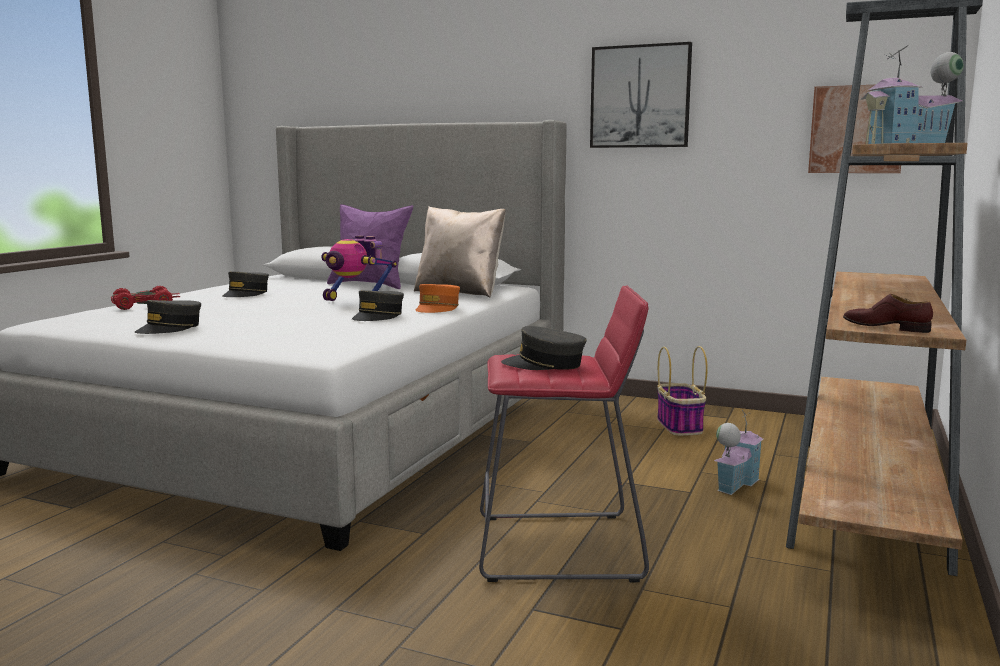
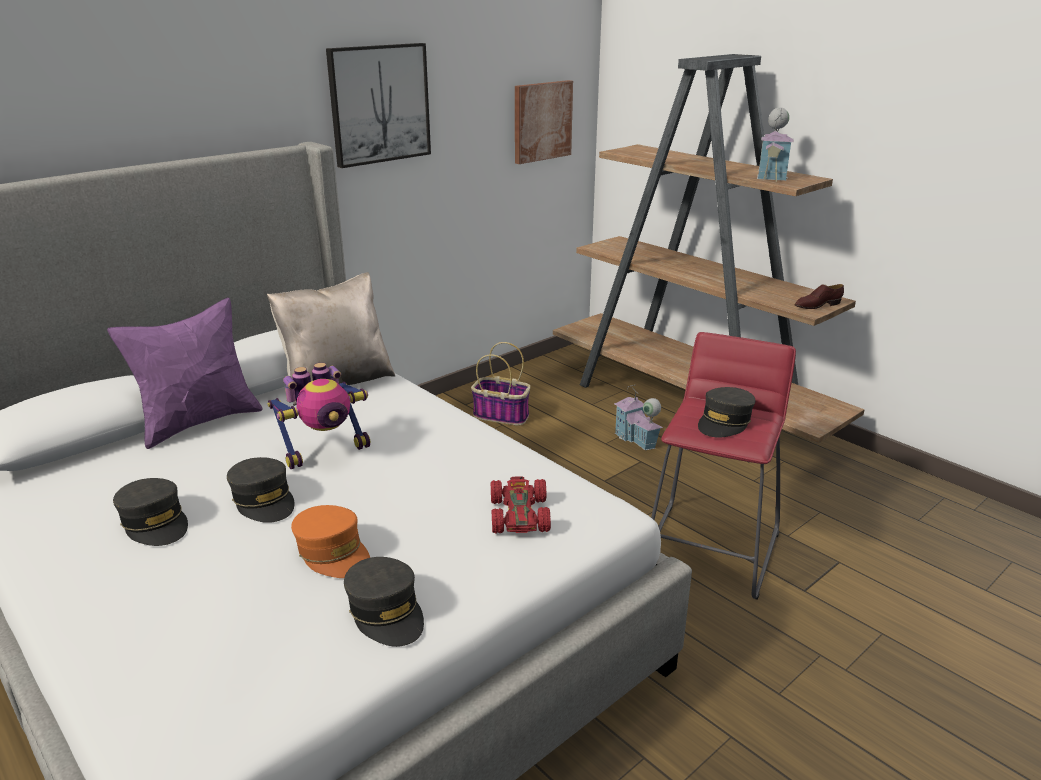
camera: 65 degrees left, 15 degrees up
(144, 305) = (173, 627): red toy car -> red toy car (519, 514)
(378, 316) = (441, 454): grey cap -> grey cap (264, 500)
(437, 308) = (424, 414): orange cap -> orange cap (333, 553)

